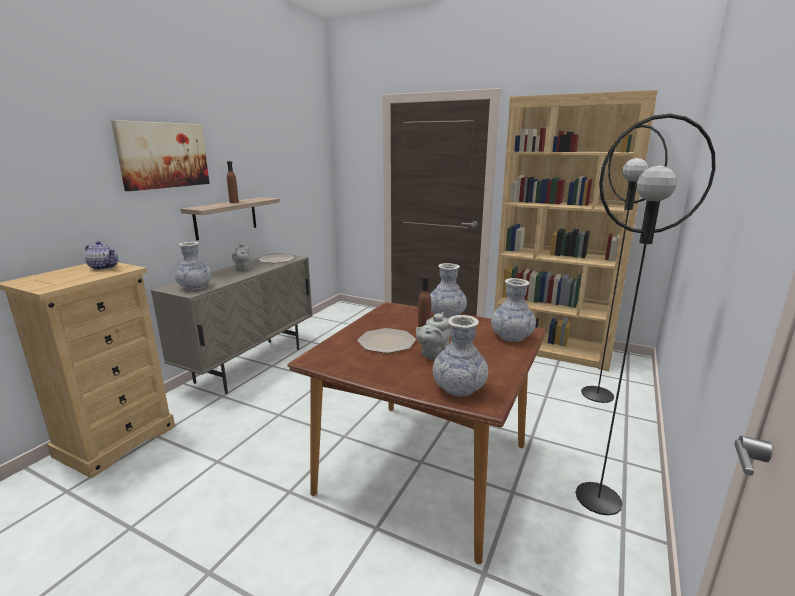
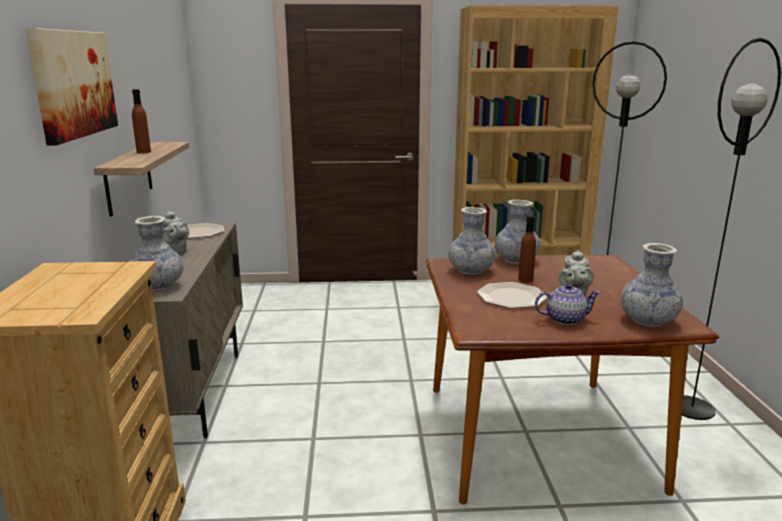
camera: 30 degrees left, 0 degrees up
(104, 267) = (84, 272): teapot -> teapot (564, 319)
(511, 337) = (605, 267): vase -> vase (470, 270)

